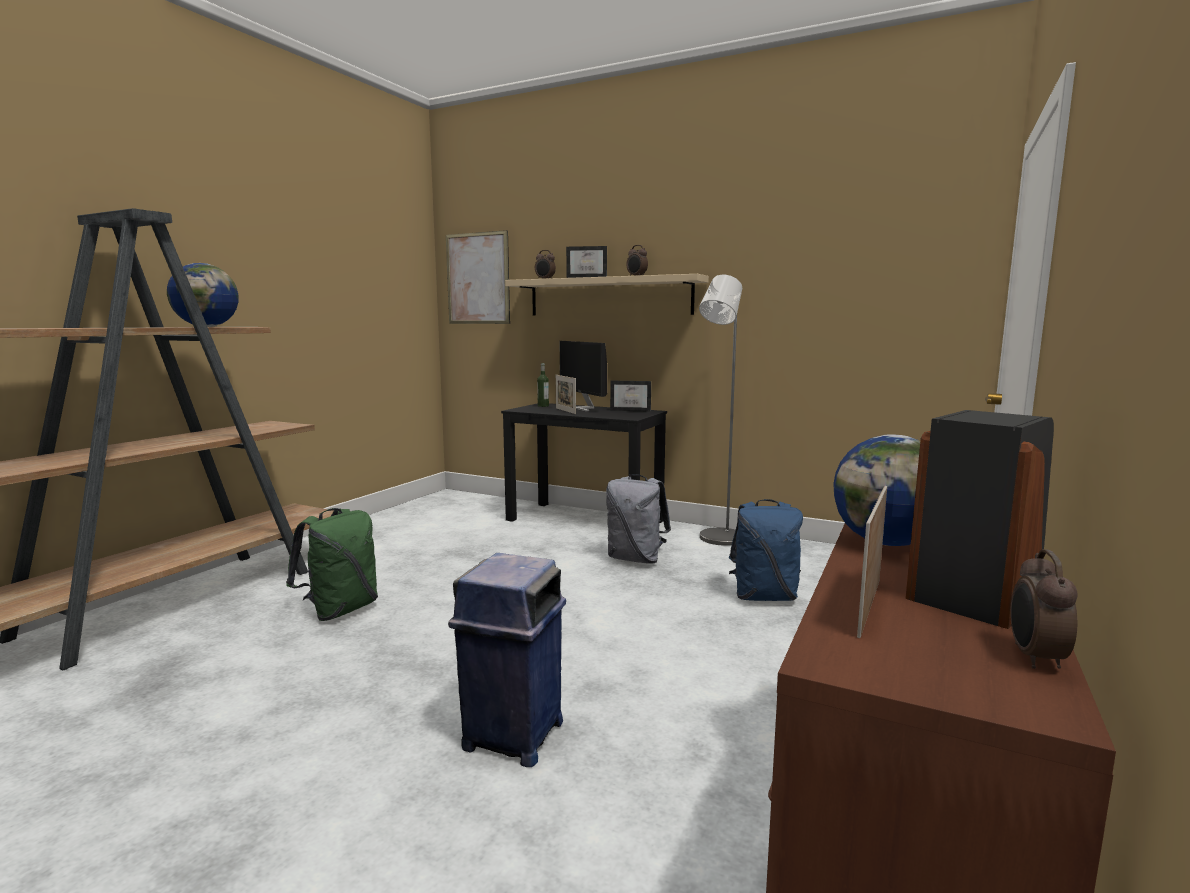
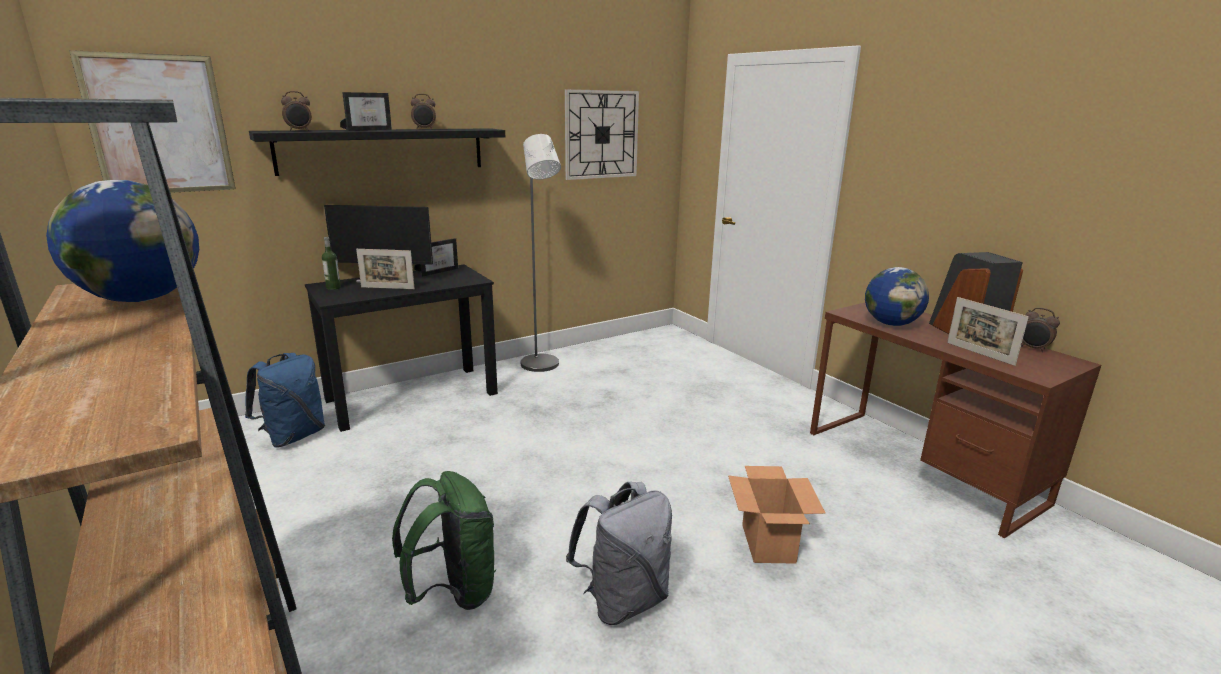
camera: 60 degrees left, 10 degrees up
(512, 736) = (767, 543): blue trash can -> cardboard box
(609, 297) = (383, 150): beige shelf -> black shelf
(636, 559) = (534, 406): grey backpack -> grey backpack (623, 600)
(764, 596) = (653, 390): blue backpack -> blue backpack (293, 436)
(851, 280) = (601, 134): none -> wall clock

